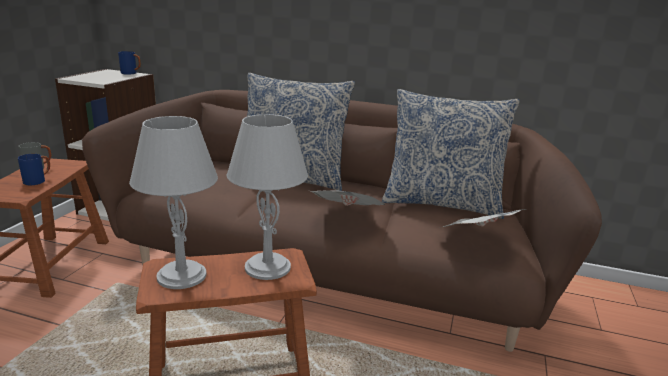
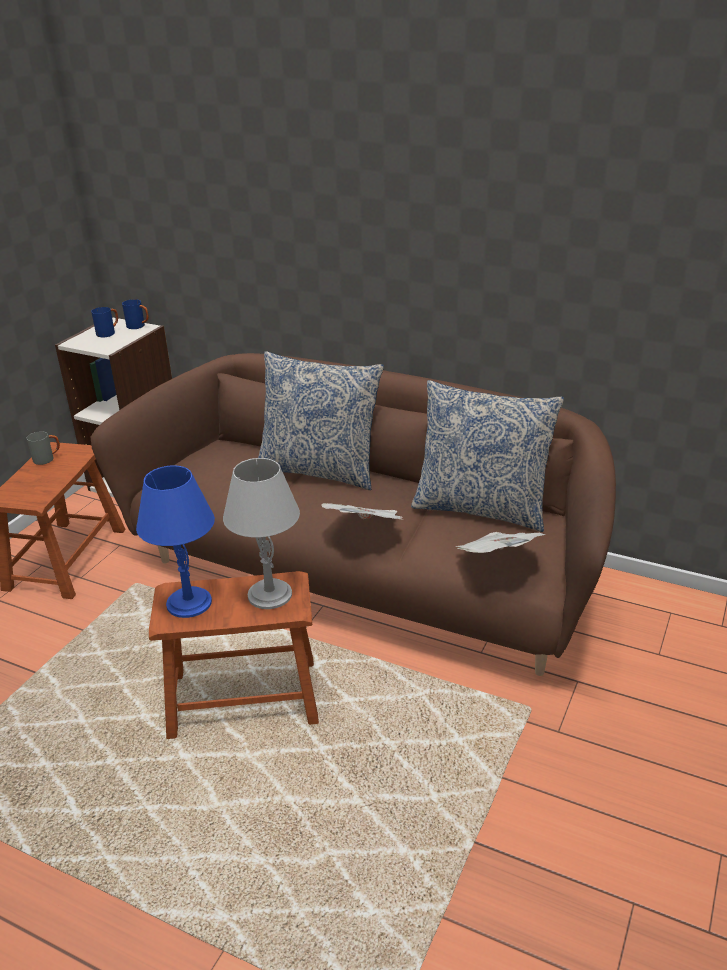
camera: 10 degrees right, 10 degrees up
(38, 181) = (49, 478): blue mug -> blue mug (109, 333)
(182, 275) = (189, 603): grey table lamp -> blue table lamp

